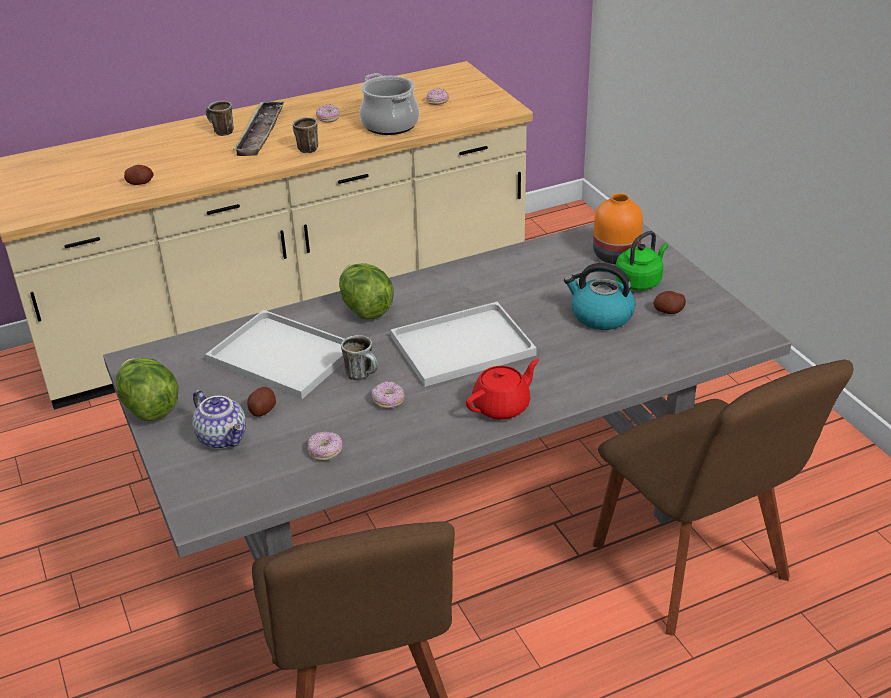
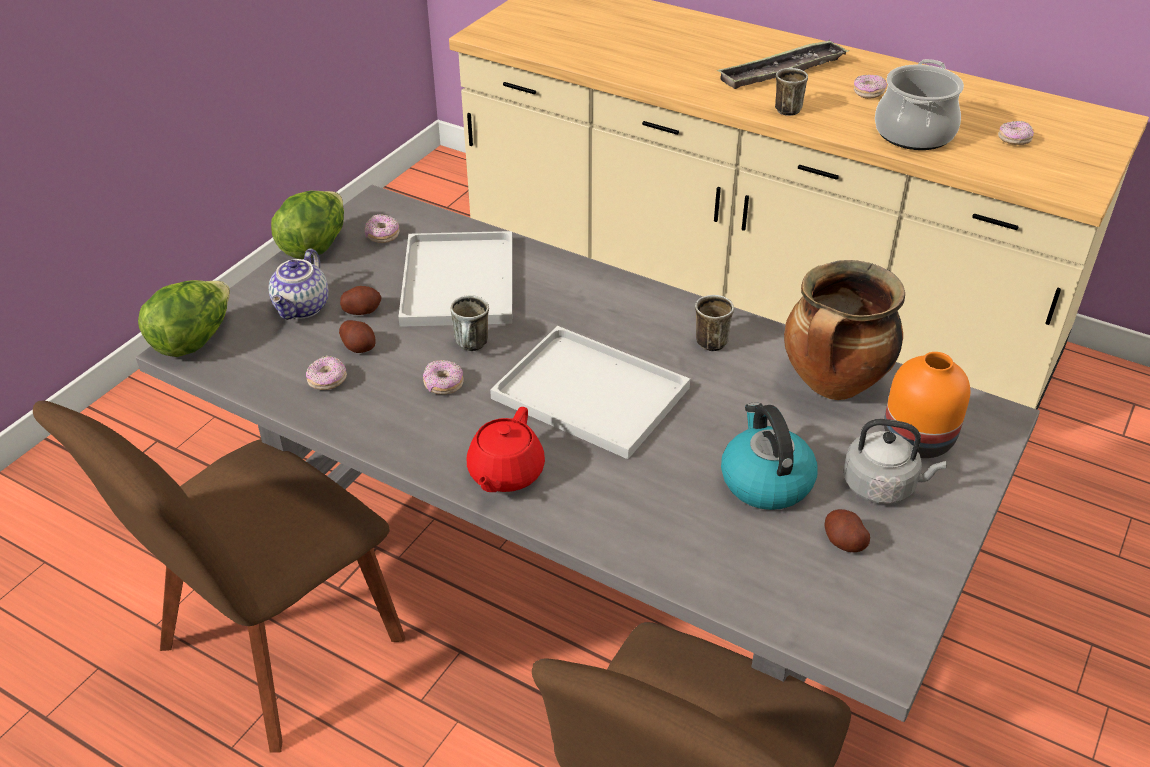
camera: 55 degrees right, 5 degrees up
(140, 183) = (605, 57): potato -> potato (359, 347)
(181, 371) = (382, 235): none -> donut
(220, 132) = (752, 51): mug -> mug (709, 339)
(365, 309) = (590, 295): lettuce -> lettuce (193, 340)
(502, 406) = (505, 473): red teapot -> red teapot turned 90 degrees clockwise
(547, 261) = (834, 385): none -> cooking pot
(640, 281) = (883, 486): green kettle -> grey kettle

